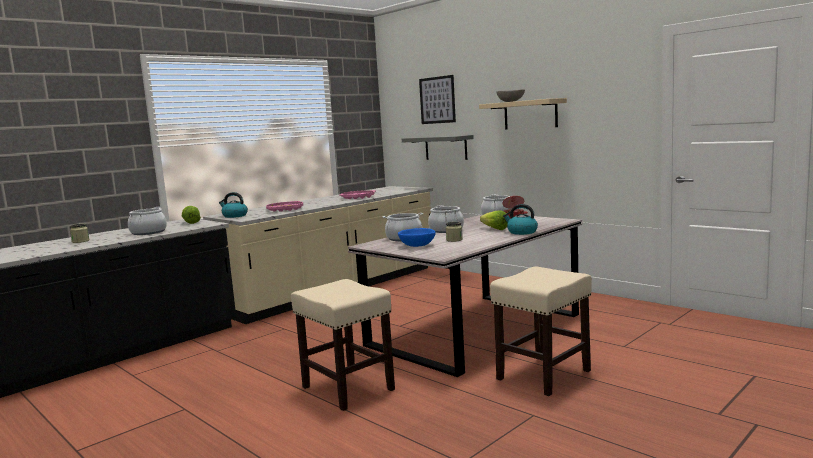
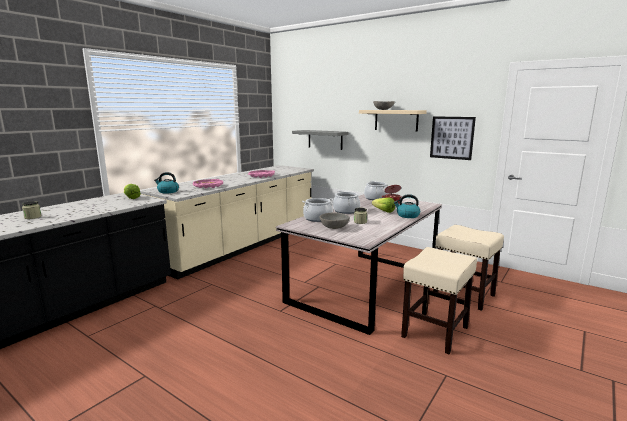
camera: 10 degrees left, 5 degrees up
(148, 232) = (96, 208): cooking pot -> none
(347, 388) = (284, 348): beige stool -> beige stool (463, 295)
(417, 246) = (334, 227): blue bowl -> grey bowl
(437, 100) = (320, 103): picture -> picture (452, 137)

